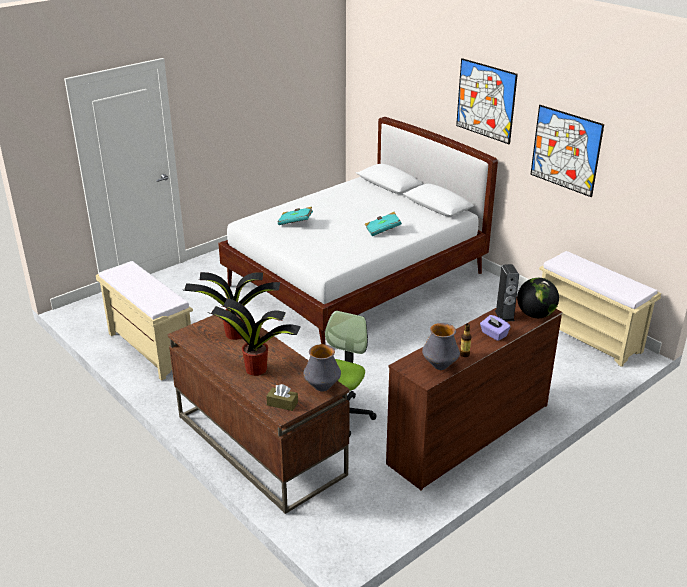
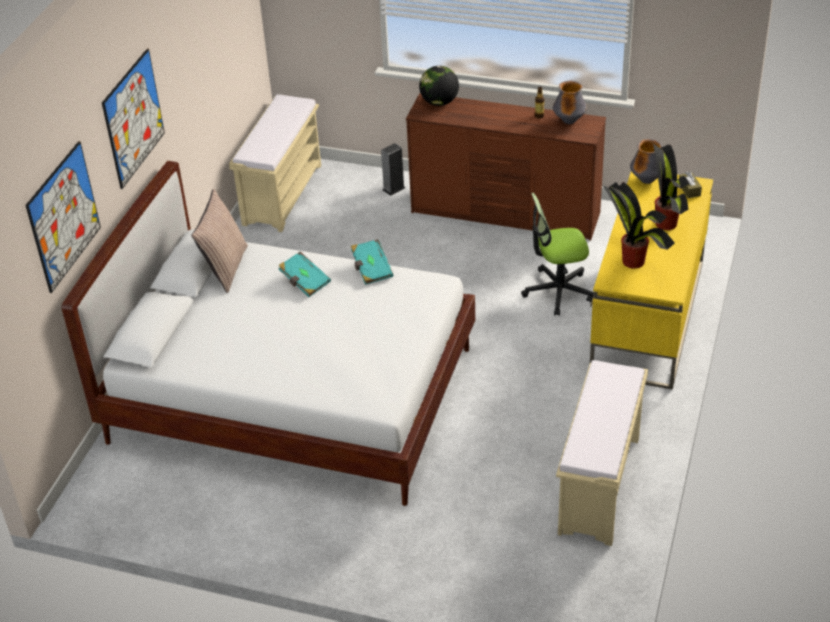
camera: 120 degrees left, 10 degrees up
(259, 444) = (647, 319): brown desk -> yellow desk
(295, 222) = (348, 357): turquoise book -> turquoise book (371, 269)
(427, 213) = (225, 267): none -> pillow
(493, 334) = (494, 112): purple tissue box -> none
(504, 315) = (457, 116): speaker -> speaker (393, 189)
(565, 150) = (196, 71): picture -> picture (64, 216)

